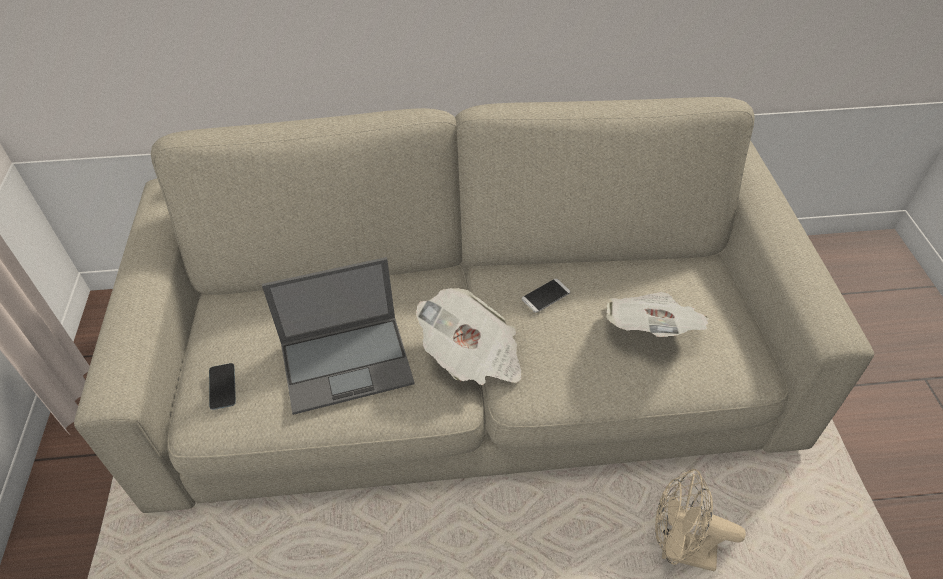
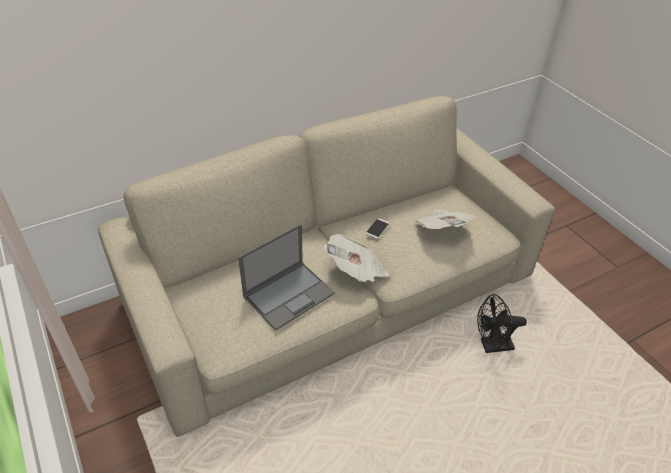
camera: 25 degrees left, 5 degrees down
(222, 386) = (221, 330): phone -> none
(678, 549) = (491, 346): beige fan -> black fan

